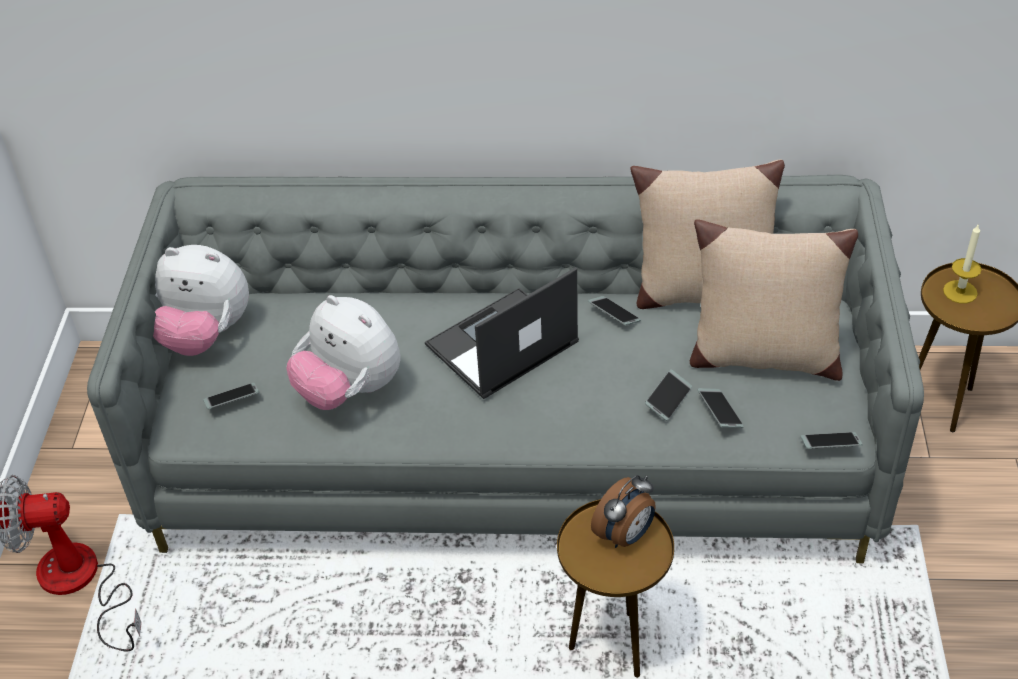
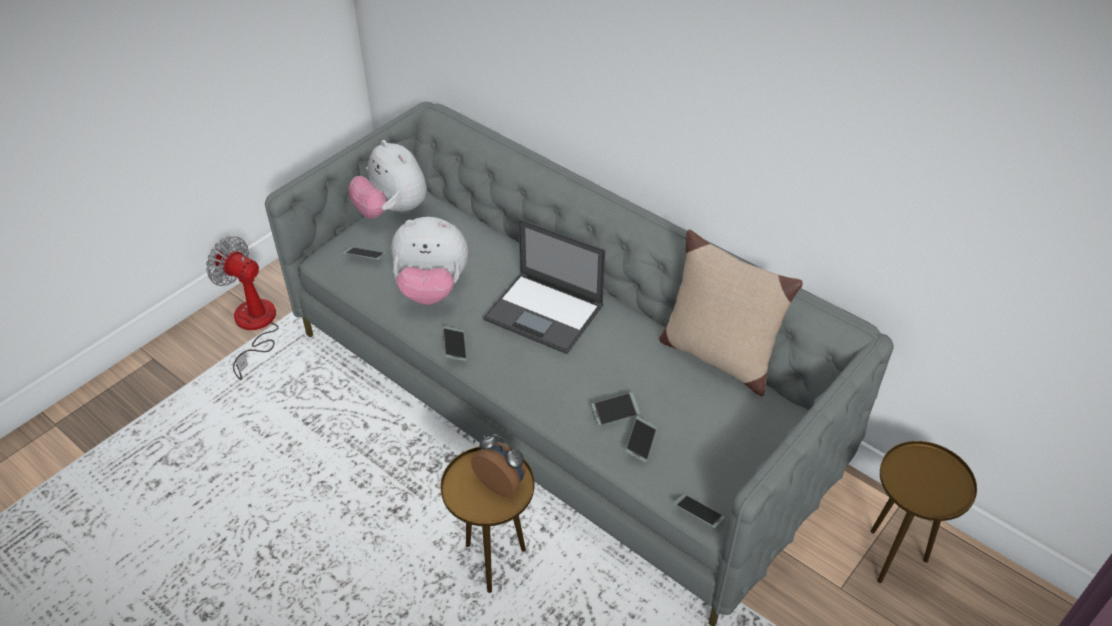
camera: 35 degrees right, 0 degrees up
(350, 390) = (432, 289): plush toy -> plush toy turned 75 degrees counterclockwise
(500, 345) = (545, 313): laptop -> laptop turned 150 degrees counterclockwise
(614, 315) = (637, 336): phone -> phone (454, 346)
(625, 535) = (502, 482): alarm clock -> alarm clock turned 135 degrees counterclockwise
(762, 356) = (710, 423): beige pillow -> none
(960, 292) = (922, 470): candle -> none

